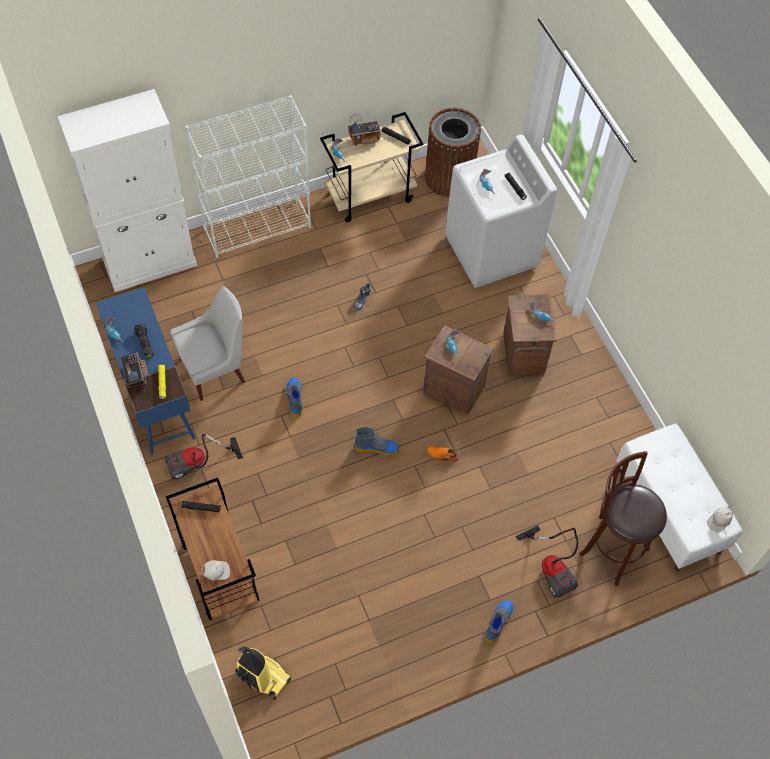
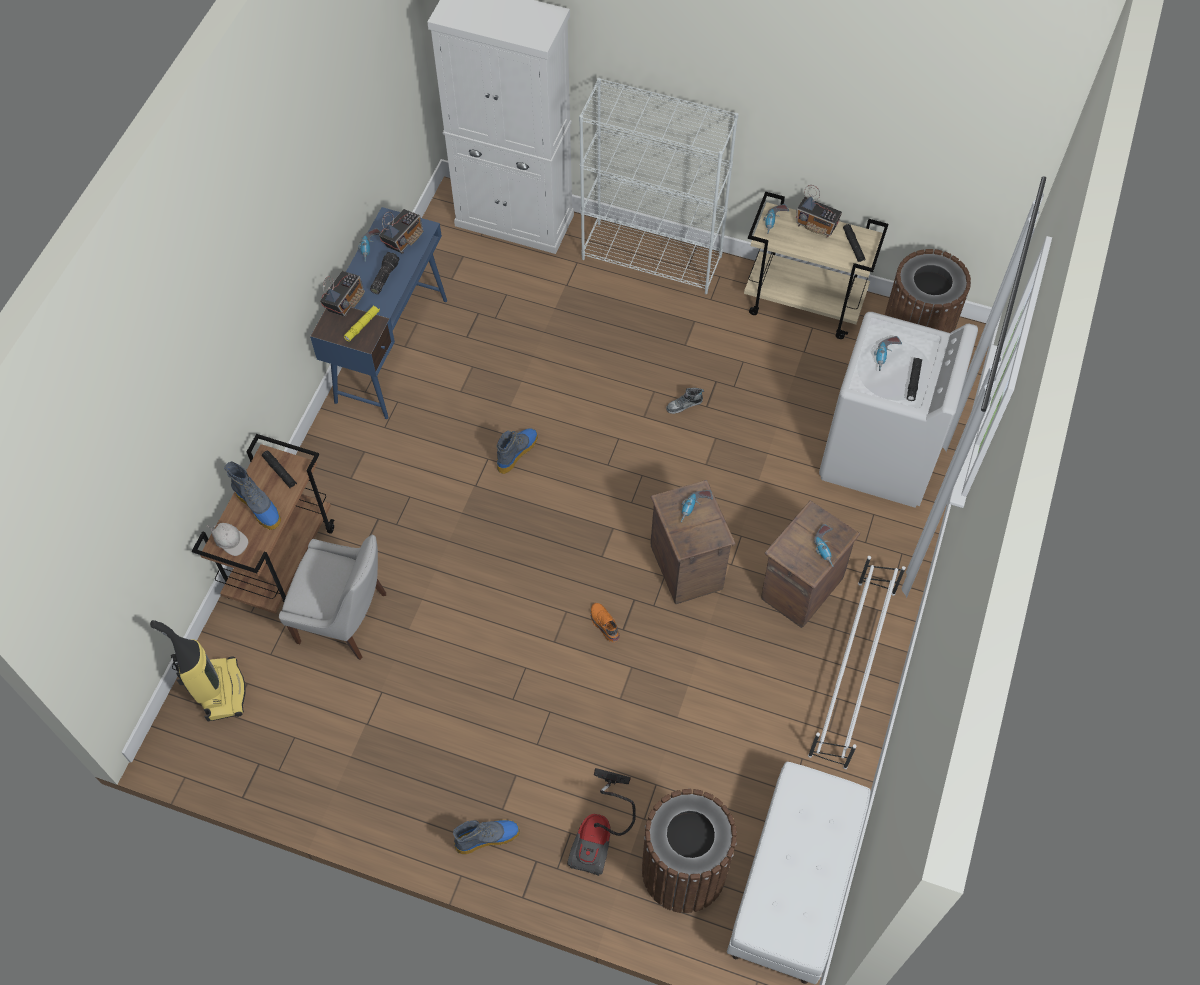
camera: 45 degrees right, 0 degrees up
(132, 312) = (404, 240): none -> radio
(198, 464) = (365, 445): vacuum cleaner -> none
(215, 369) = (471, 367): white chair -> white chair (346, 619)
(377, 448) = (547, 564): boot -> boot (259, 507)
(590, 378) = (852, 673): none -> white shoe rack
(611, 549) = (684, 870): brown stool -> brown trash can
(719, 521) = (804, 935): white cap -> none

